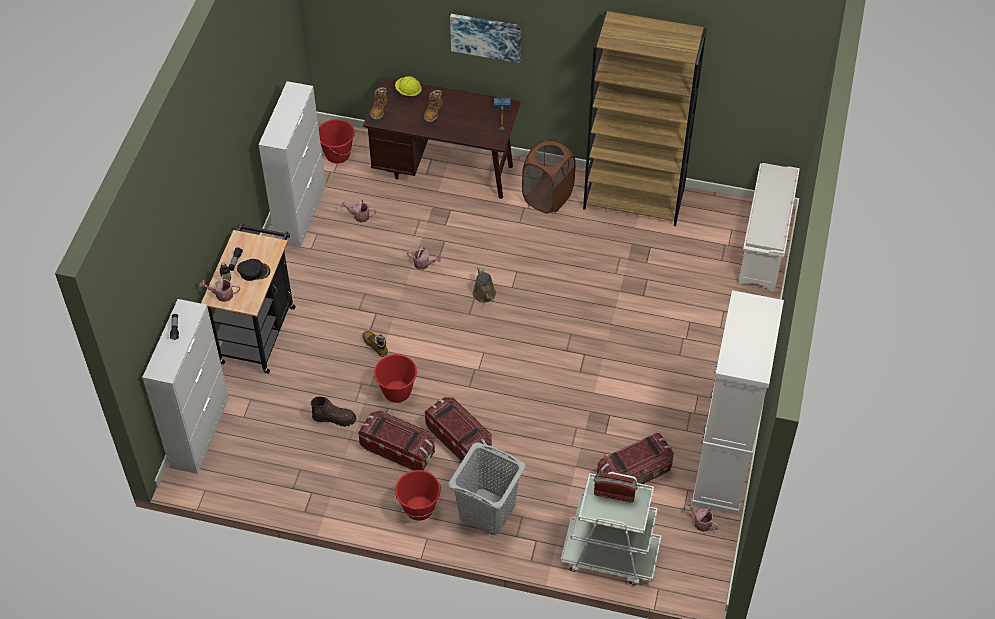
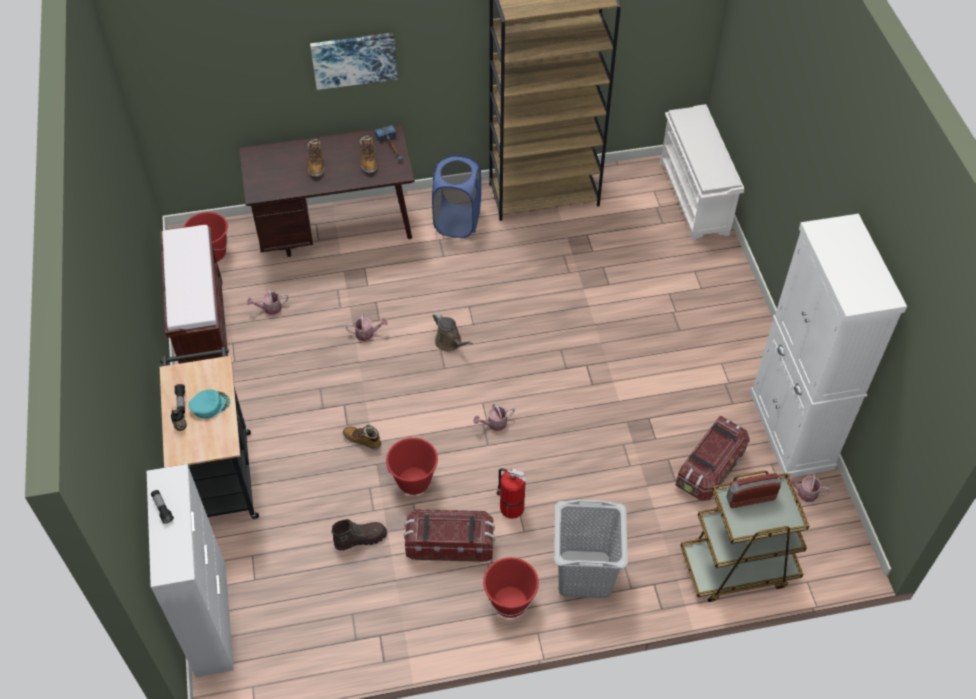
camera: 25 degrees left, 0 degrees up
(221, 295) = (185, 446): watering can -> watering can (494, 424)
(254, 271) = (210, 405): black cap -> turquoise cap
(301, 213) = (203, 328): white cabinet -> brown bench
(379, 109) = (255, 181): boot -> boot (368, 161)
(408, 92) = (277, 154): yellow hard hat -> none
(459, 440) = (510, 507): storage box -> fire extinguisher
(547, 197) = (457, 221): brown laundry basket -> blue laundry basket
(609, 555) = (738, 567): white cart -> brown cart

